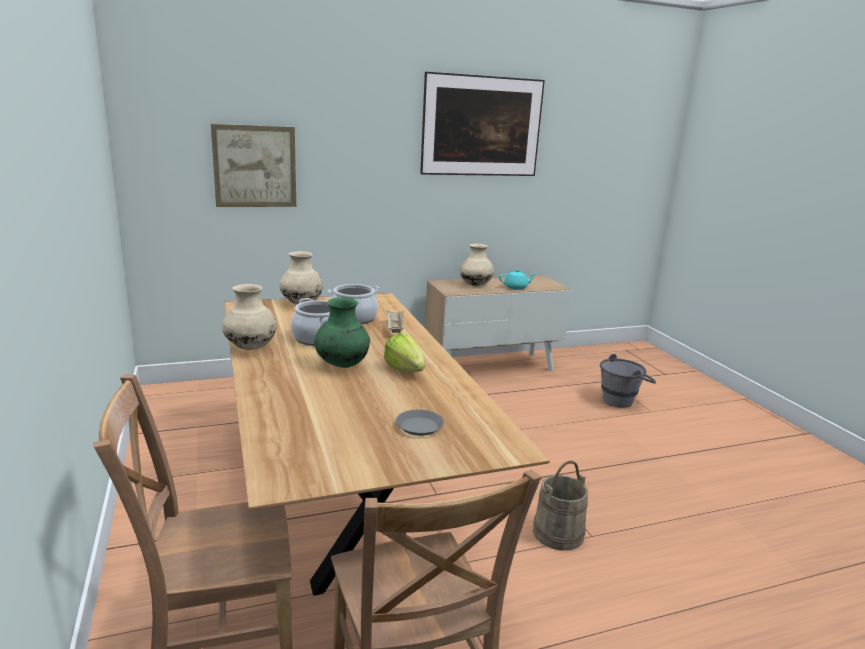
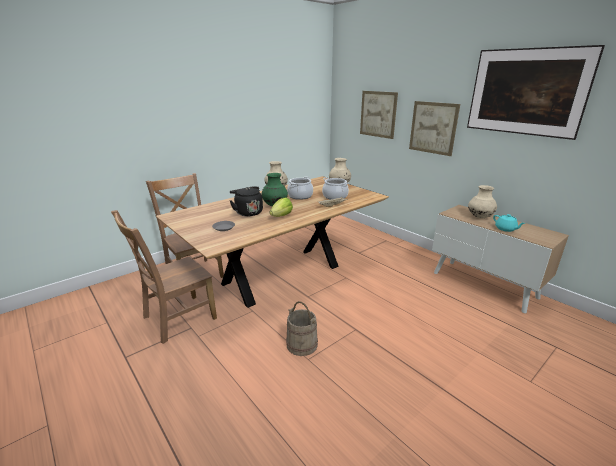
camera: 70 degrees right, 5 degrees up
(356, 393) = (248, 212): none -> black kettle
(368, 180) = (433, 128): none -> picture
(622, 400) = (527, 359): grey bucket -> none

